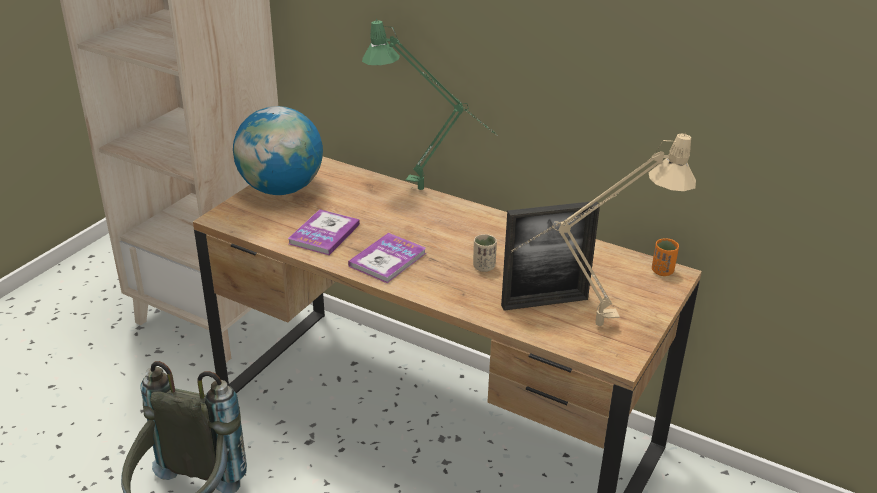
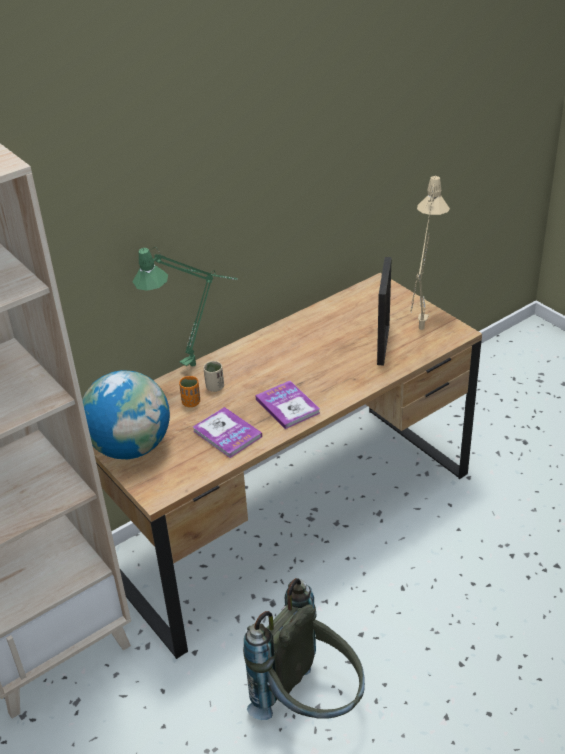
camera: 65 degrees left, 5 degrees up
(484, 267) = (325, 361): beige cup -> beige cup (215, 387)
(662, 271) = (373, 287): orange cup -> orange cup (191, 402)

